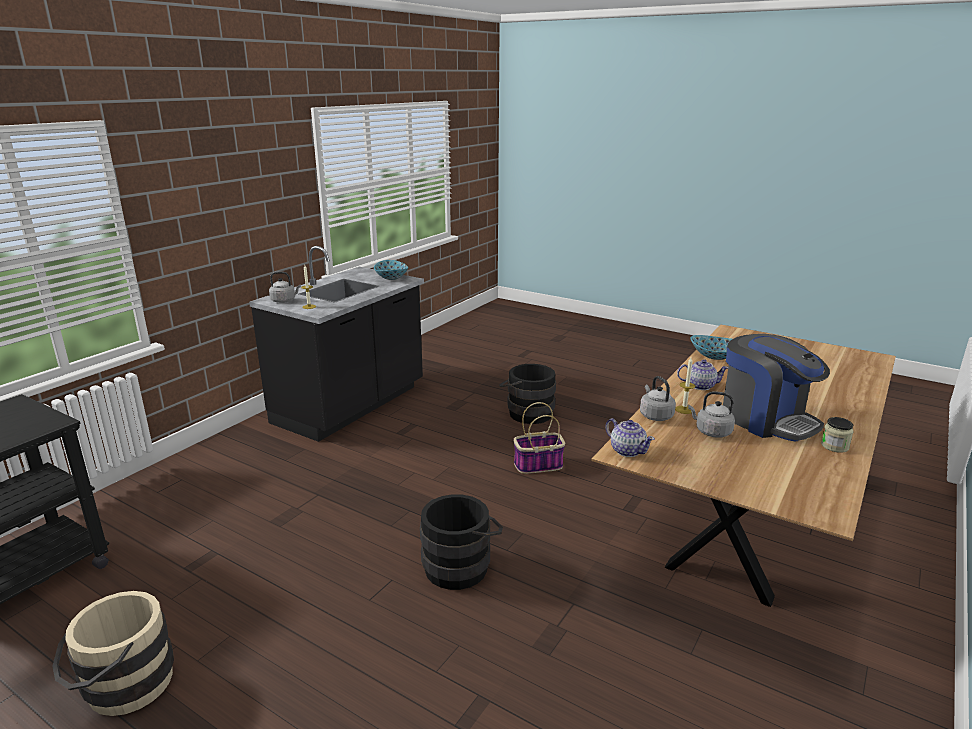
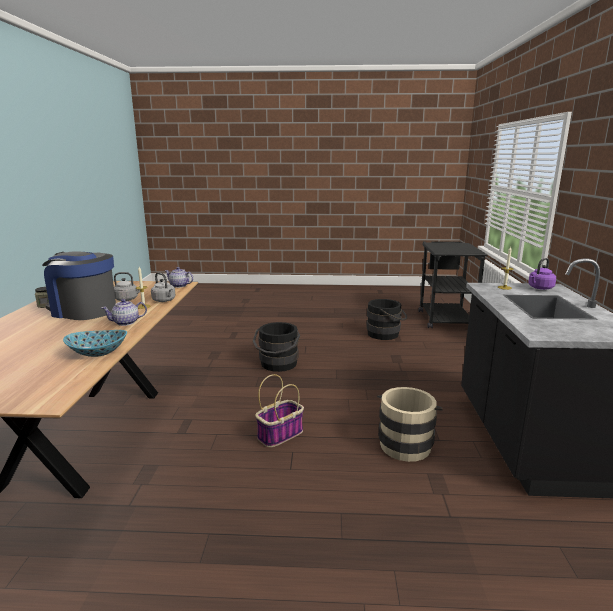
camera: 150 degrees right, 5 degrees down
(121, 687) = (353, 315): beige bucket -> beige bucket (406, 442)
(284, 301) = (539, 288): grey kettle -> purple kettle
(391, 277) = (561, 332): bowl -> none
(527, 412) = (348, 502): black bucket -> black bucket (386, 334)

